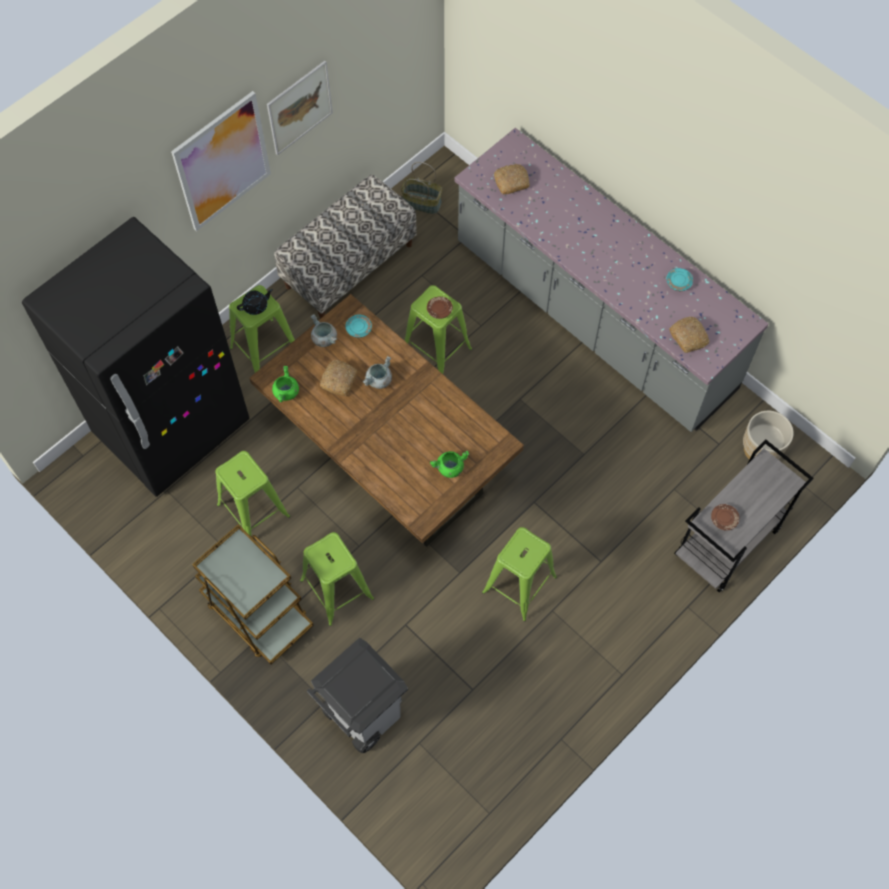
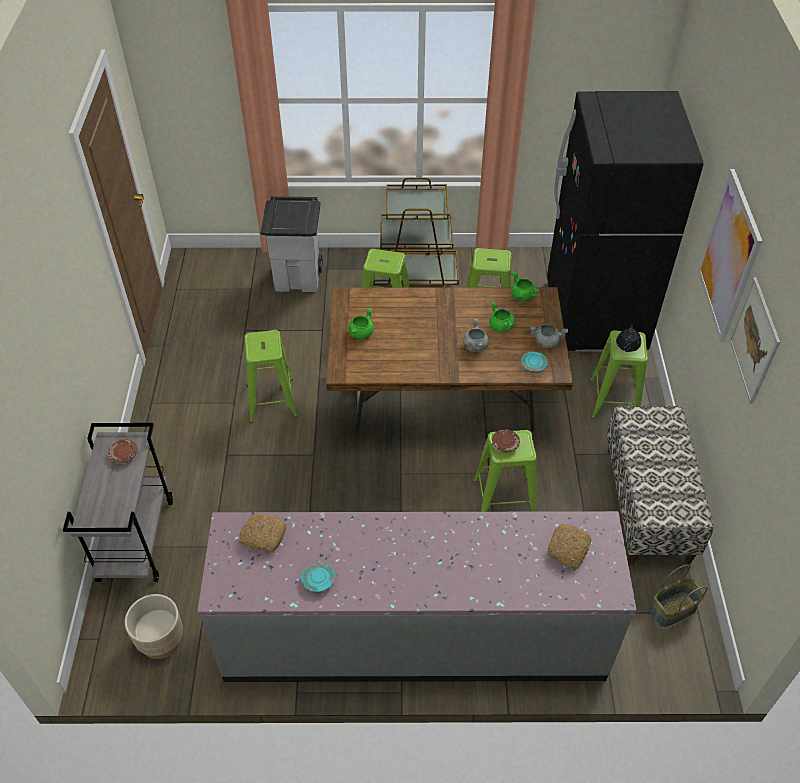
camera: 135 degrees right, 15 degrees down
(339, 380) = (501, 327): bread -> green cooking pot

